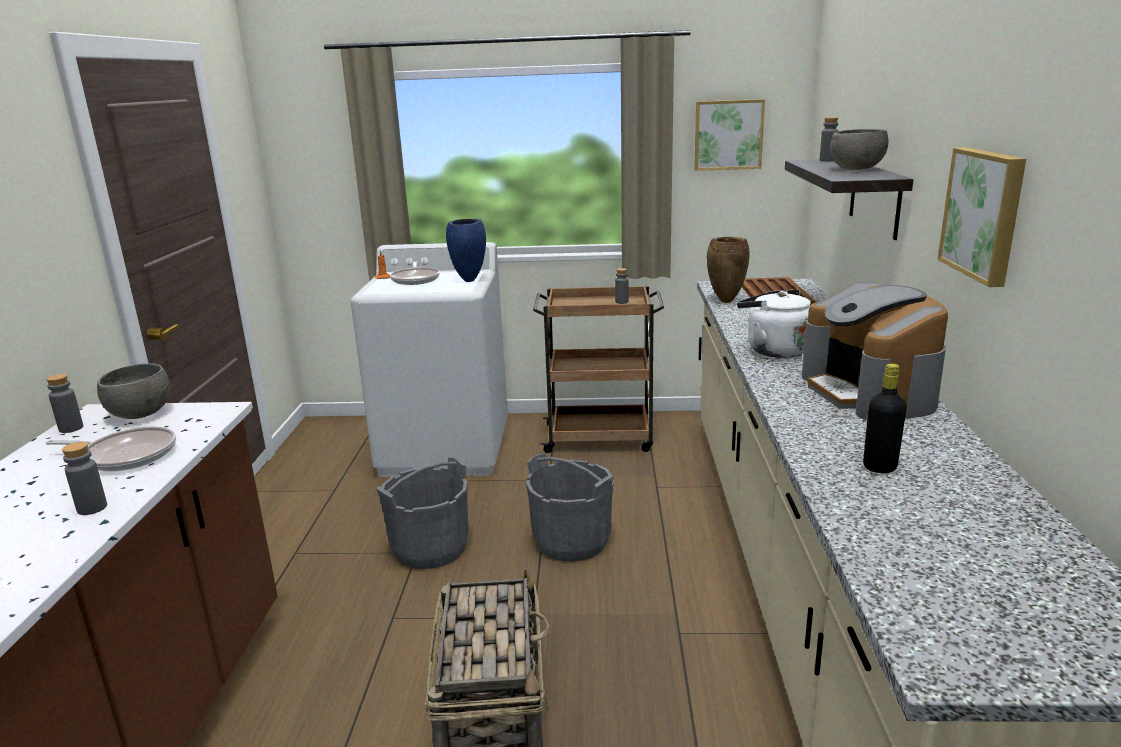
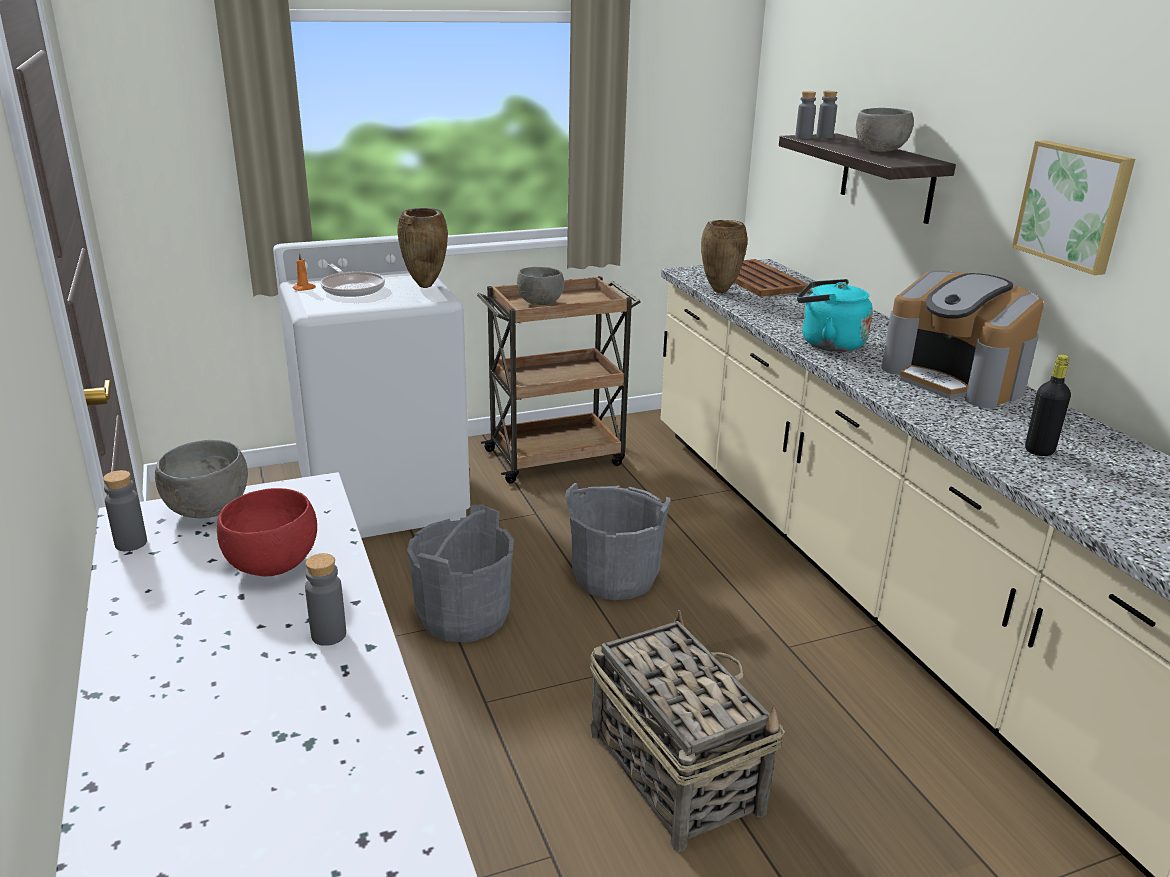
camera: 25 degrees left, 5 degrees up
(126, 455) = (272, 564): frying pan -> red bowl
(469, 281) = (426, 286): blue vase -> brown vase
(583, 304) = (541, 303): none -> grey bowl
(621, 302) = (582, 298): grey bottle -> grey bottle (803, 137)
(728, 135) = (675, 99): picture -> none
(774, 350) = (827, 343): white kettle -> turquoise kettle

